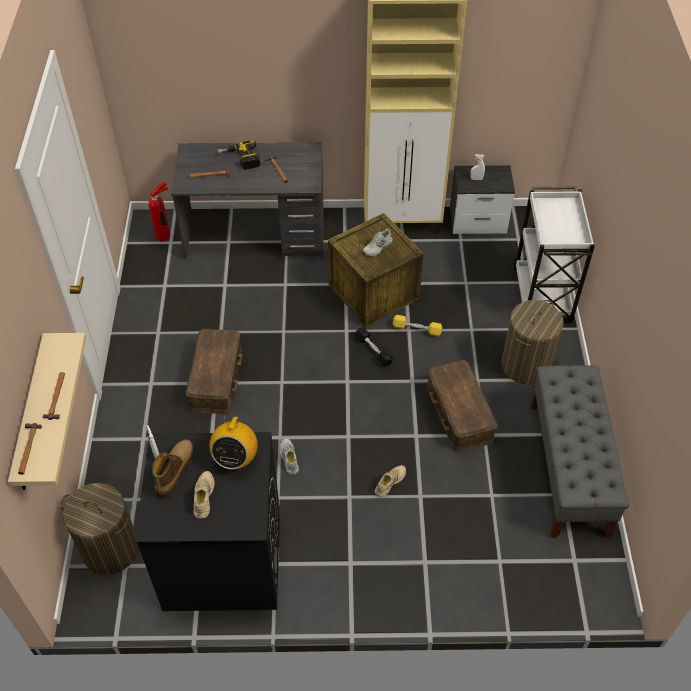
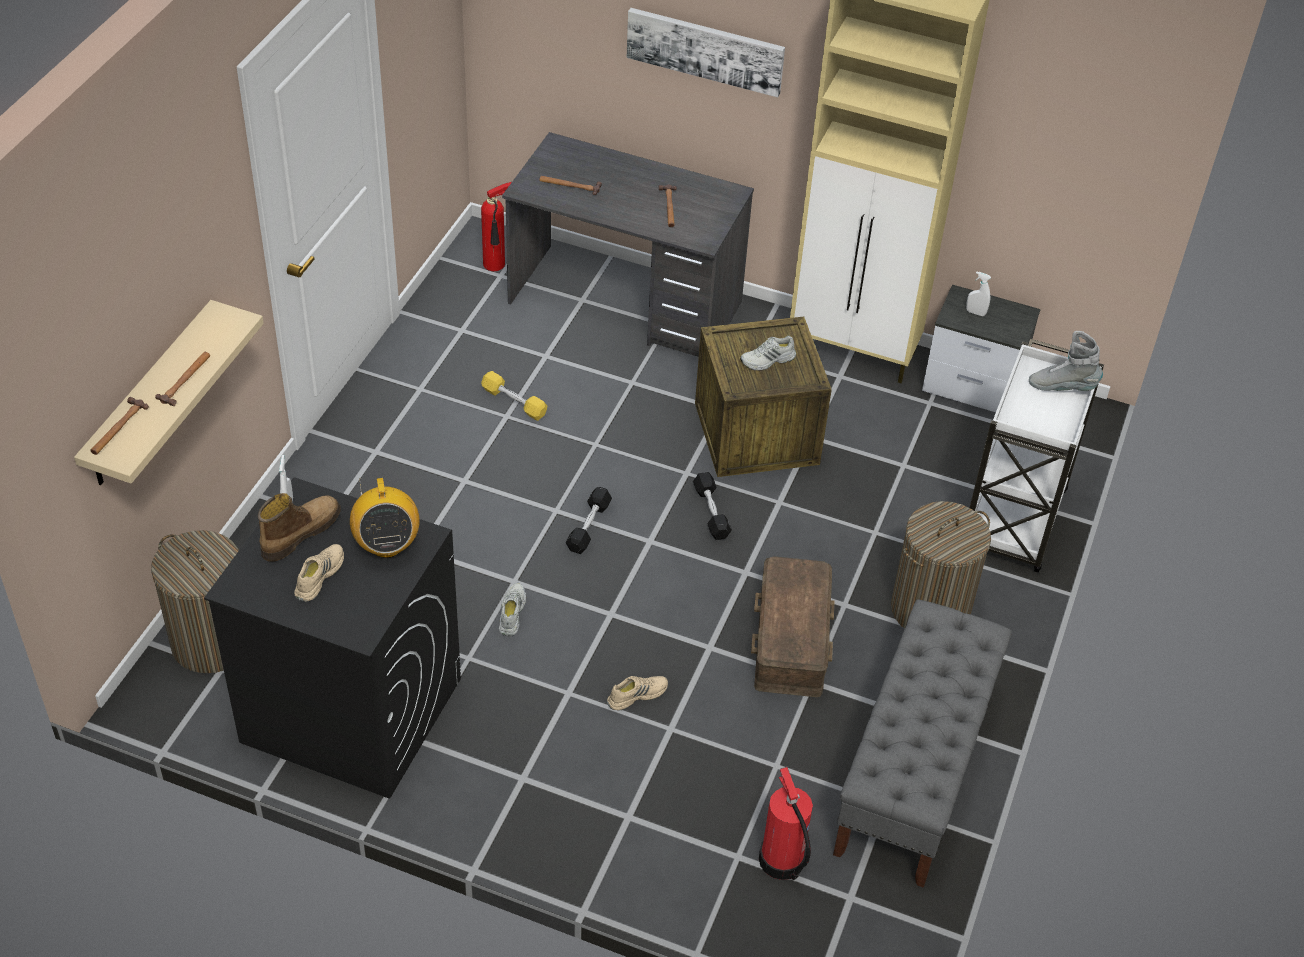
camera: 20 degrees right, 5 degrees down
(217, 379) = (468, 476): brown storage box -> none
(235, 458) = (386, 545): radio -> radio turned 45 degrees counterclockwise
(240, 159) = (623, 177): power drill -> none
(275, 64) = (705, 50): none -> picture
(306, 385) = (588, 526): none -> black dumbbell
(417, 329) = (792, 505): yellow dumbbell -> yellow dumbbell (514, 402)
(525, 554) = (782, 861): none -> fire extinguisher
(564, 210) = (1062, 387): none -> grey boot

